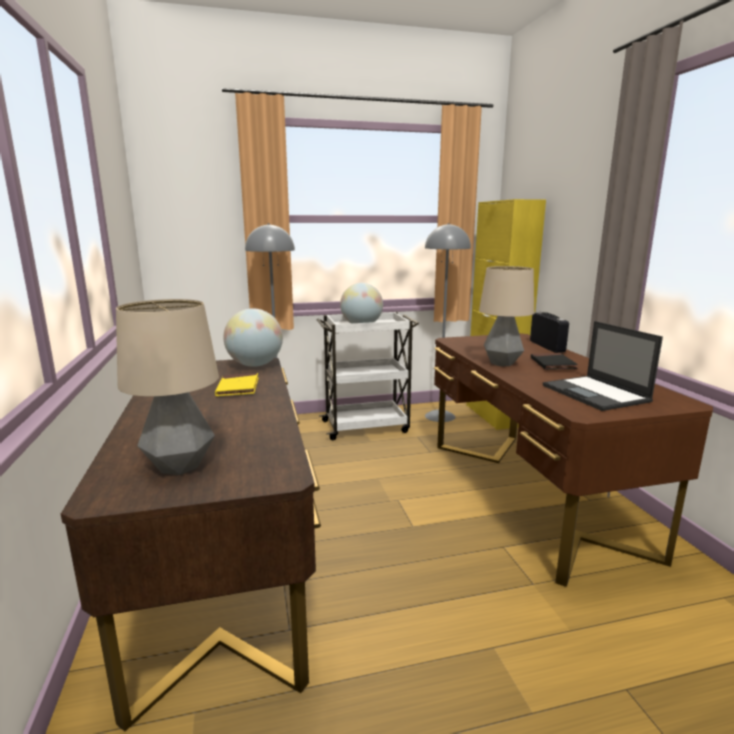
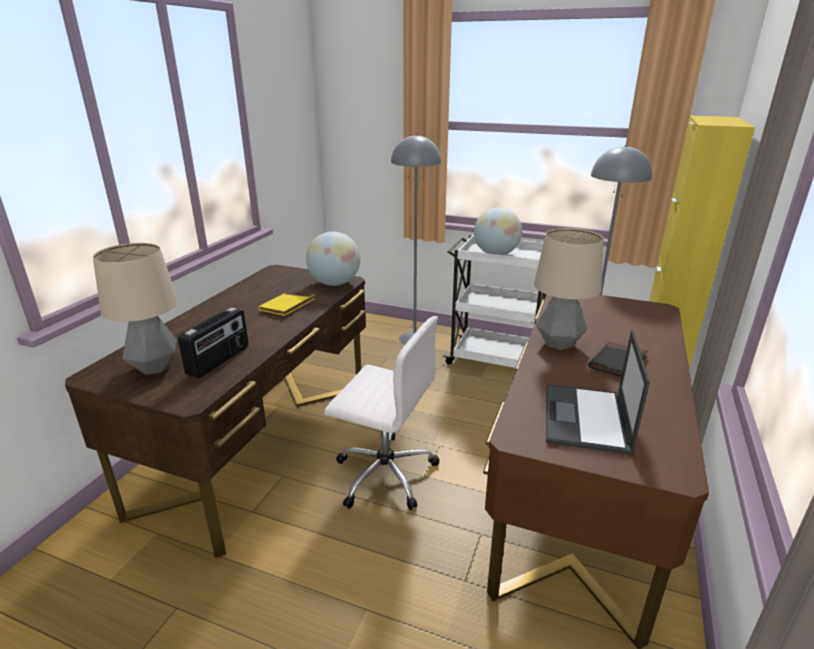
camera: 35 degrees right, 10 degrees up
(378, 538) = (384, 473): none -> white office chair
(547, 346) = (665, 334): radio -> radio (219, 360)

